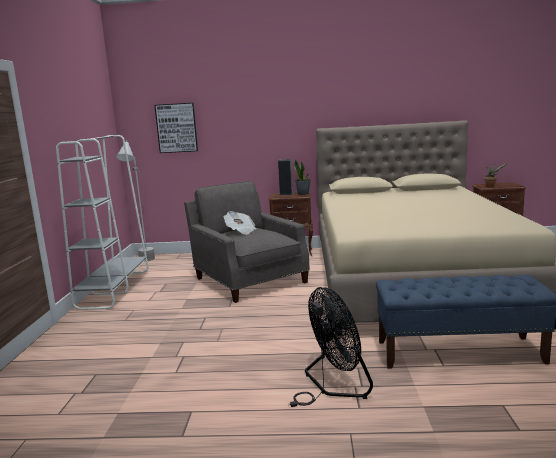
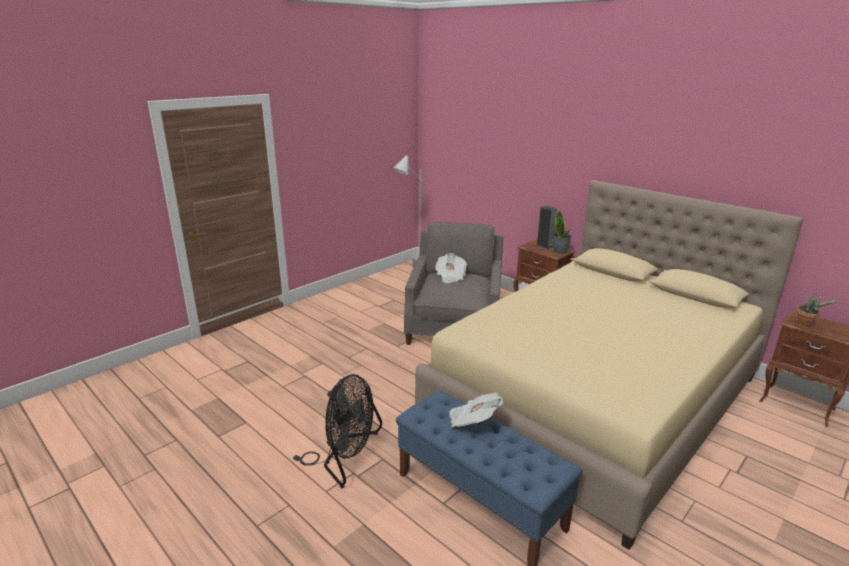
camera: 40 degrees right, 10 degrees up
(114, 289) = (356, 289): grey clothes rack -> none
(176, 128) = (463, 146): picture -> none
(438, 281) = (473, 421): none -> newspaper

